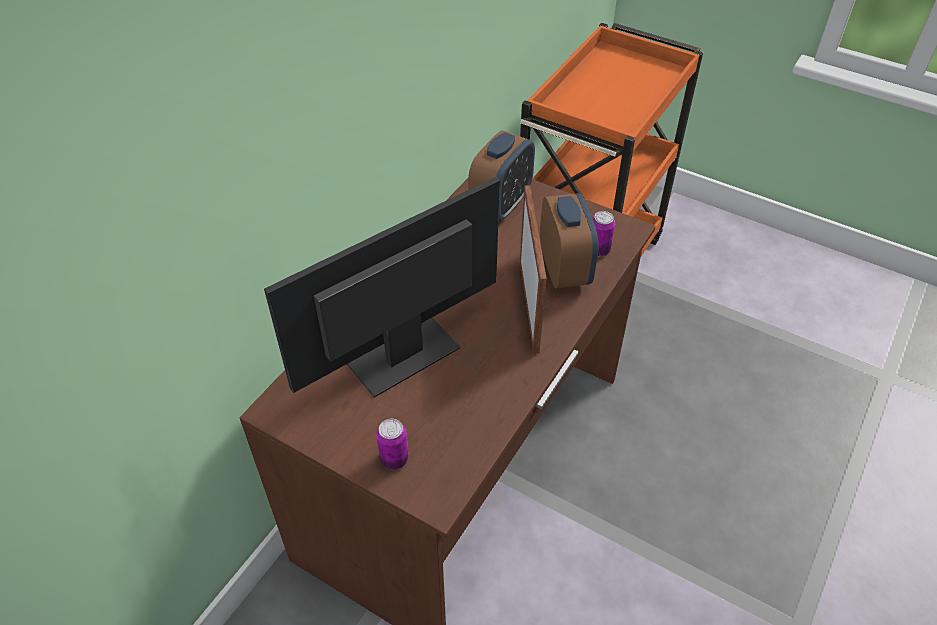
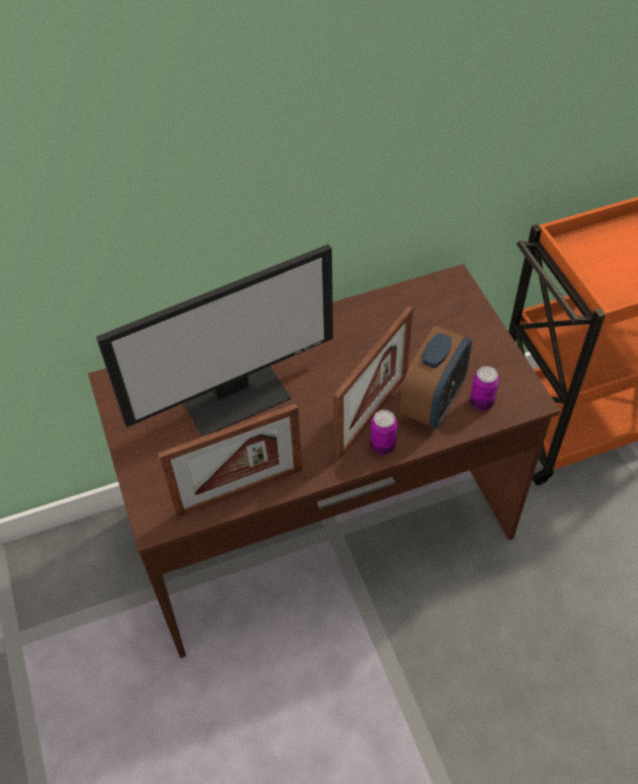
camera: 40 degrees right, 5 degrees up
(394, 459) = (155, 472): can -> can (382, 446)
(400, 354) = (235, 395): monitor -> monitor turned 150 degrees clockwise
(484, 427) = (239, 491): none -> picture frame
(501, 205) = (437, 313): alarm clock -> none

